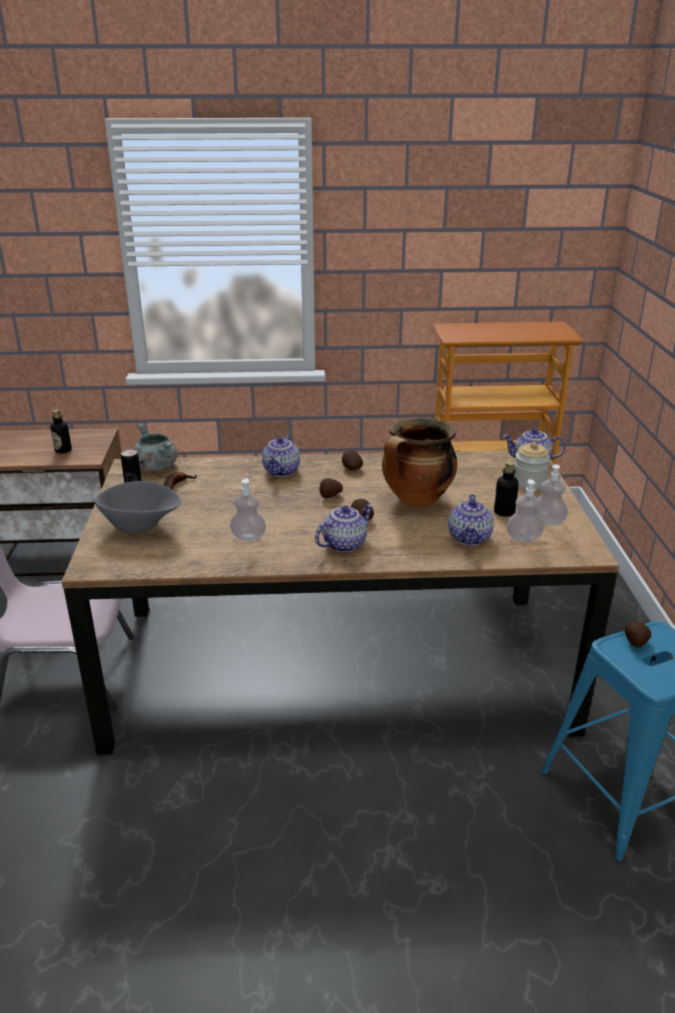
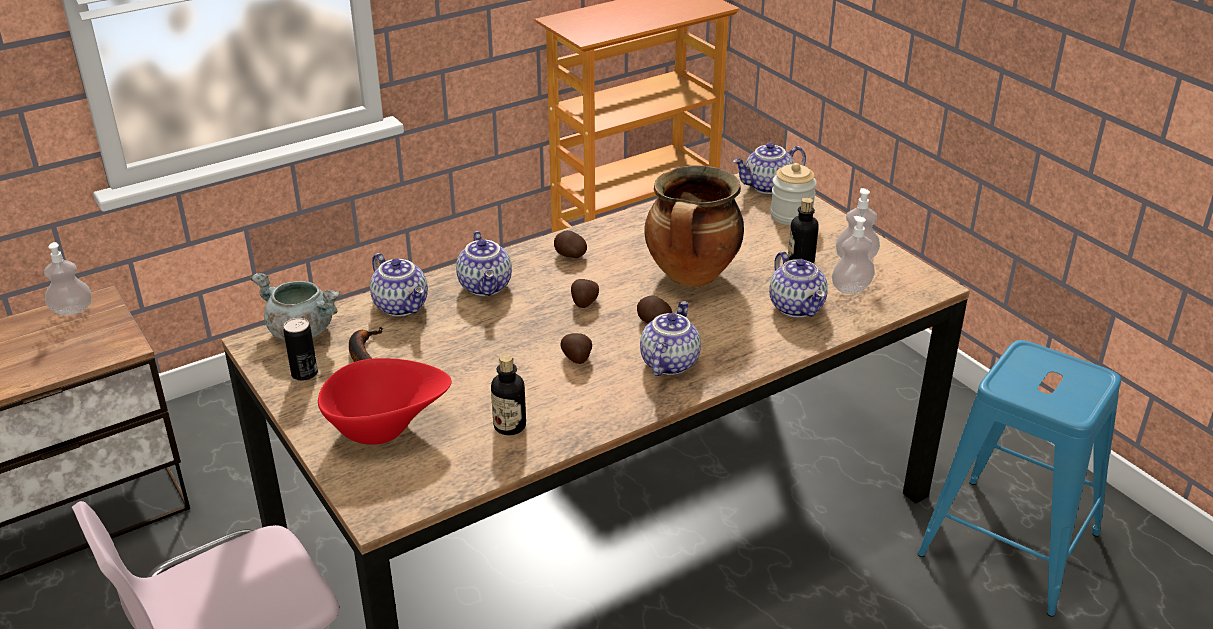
camera: 30 degrees left, 5 degrees up
(63, 450) = (62, 347): bottle -> bottle (509, 426)
(142, 527) = (386, 428): grey bowl -> red bowl
(223, 469) = (402, 306): none -> teapot
(248, 537) = (543, 393): soap dispenser -> soap dispenser (72, 310)
(635, 642) = (1018, 372): potato -> potato (577, 358)

